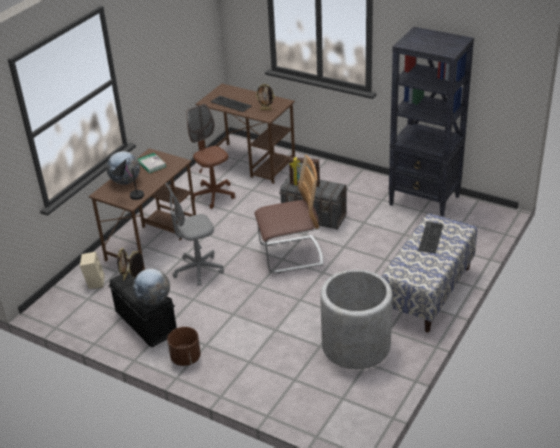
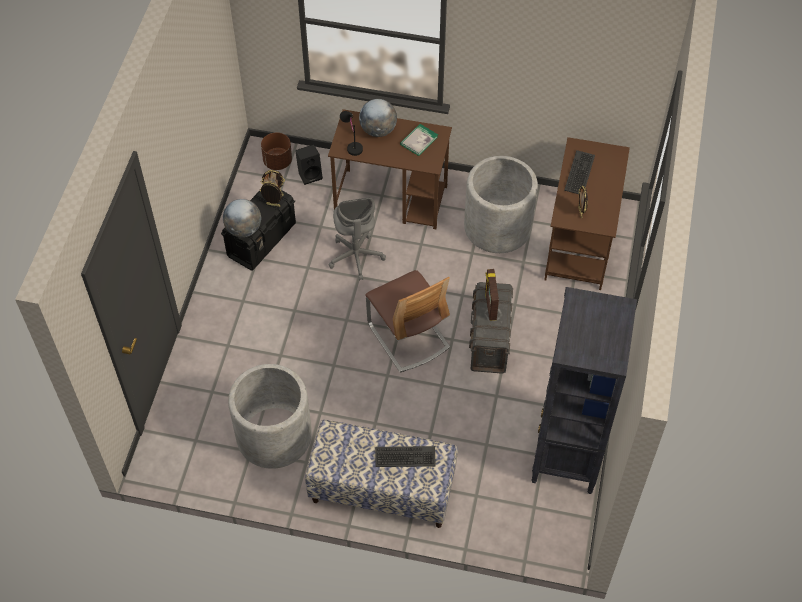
camera: 70 degrees right, 20 degrees up
(94, 282) = (310, 174): beige speaker -> black speaker
(185, 358) = (220, 290): brown planter -> brown planter (277, 161)
(198, 270) = (356, 257): grey office chair -> grey office chair turned 150 degrees counterclockwise
(213, 195) = (498, 227): brown office chair -> grey planter

